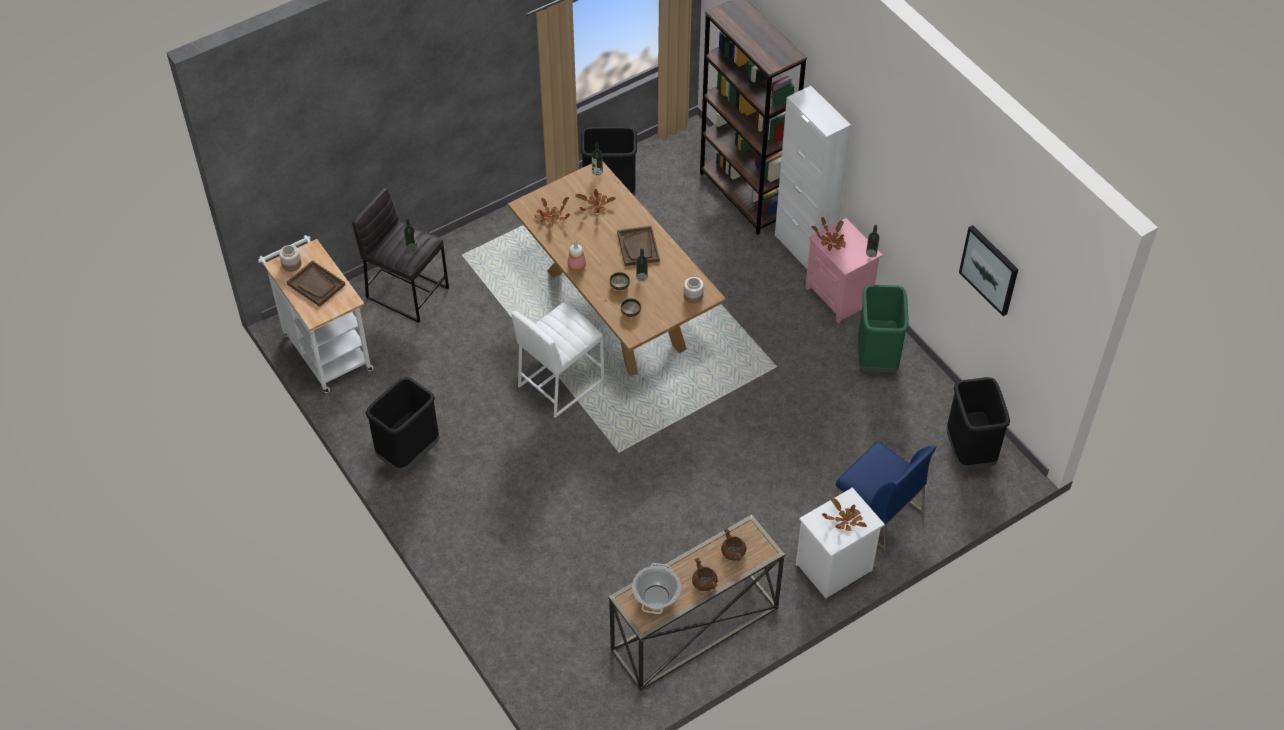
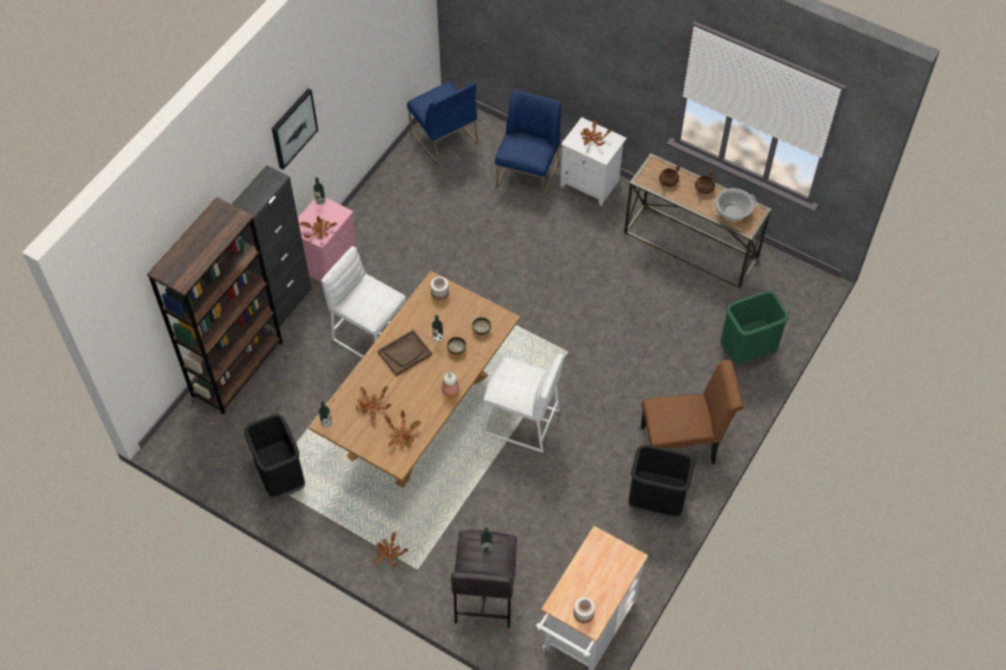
camera: 115 degrees left, 5 degrees up
(316, 284) = (595, 577): brown tray -> none
(454, 504) = (683, 444): none -> brown chair
(490, 241) = (389, 553): none -> potted plant
(728, 301) = (370, 336): none -> white stool
(803, 249) = (284, 303): white cabinet -> black cabinet
(876, 357) = (381, 217): green trash can -> green trash can (746, 352)
(969, 451) = (443, 137): black trash can -> blue chair
(990, 269) = (376, 50): picture -> picture (293, 128)

